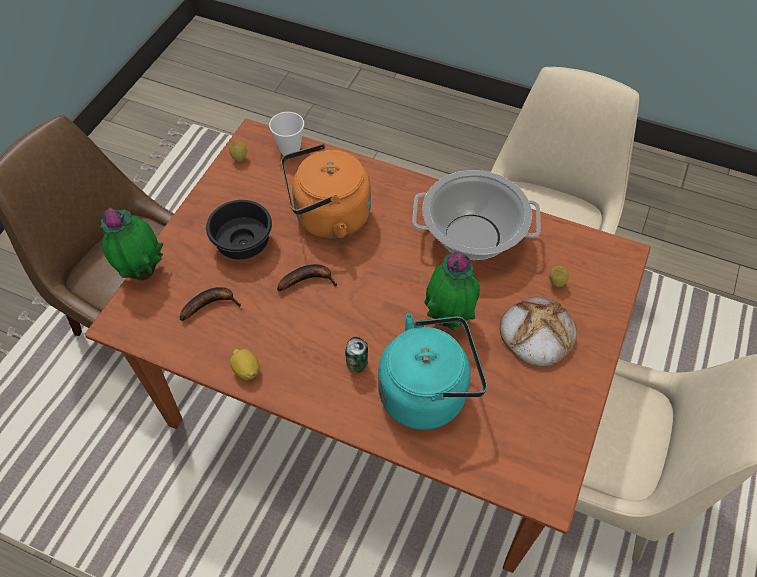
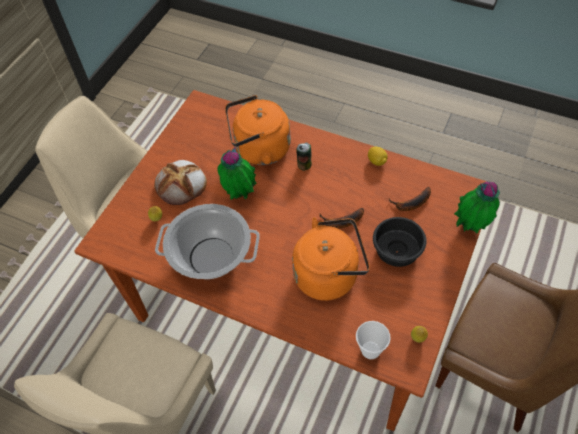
camera: 175 degrees left, 0 degrees up
(428, 392) = (259, 150): turquoise kettle -> orange kettle

